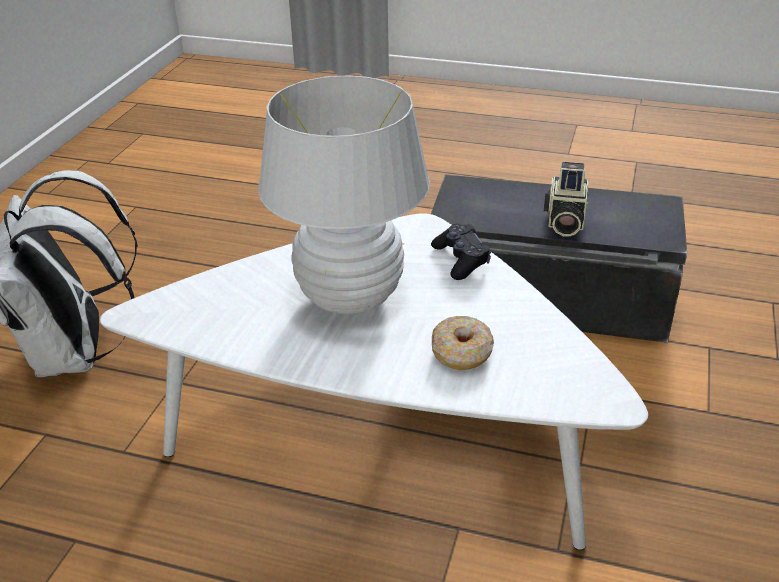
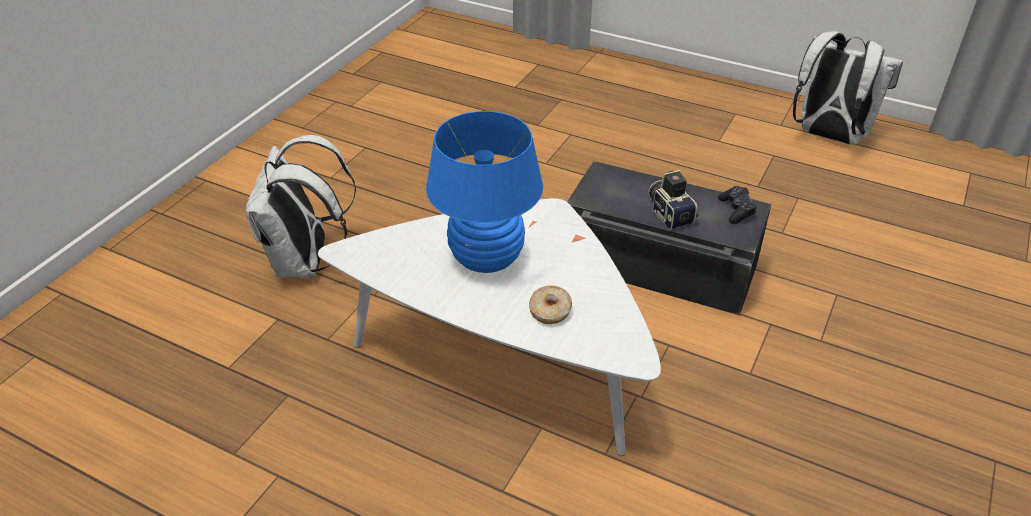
camera: 10 degrees right, 5 degrees up
(350, 297) = (486, 259): white table lamp -> blue table lamp
(461, 260) = (572, 240): black game controller -> black game controller (736, 210)
(564, 221) = (670, 213): camera -> camera turned 135 degrees clockwise
(689, 136) = (828, 136): none -> white backpack

